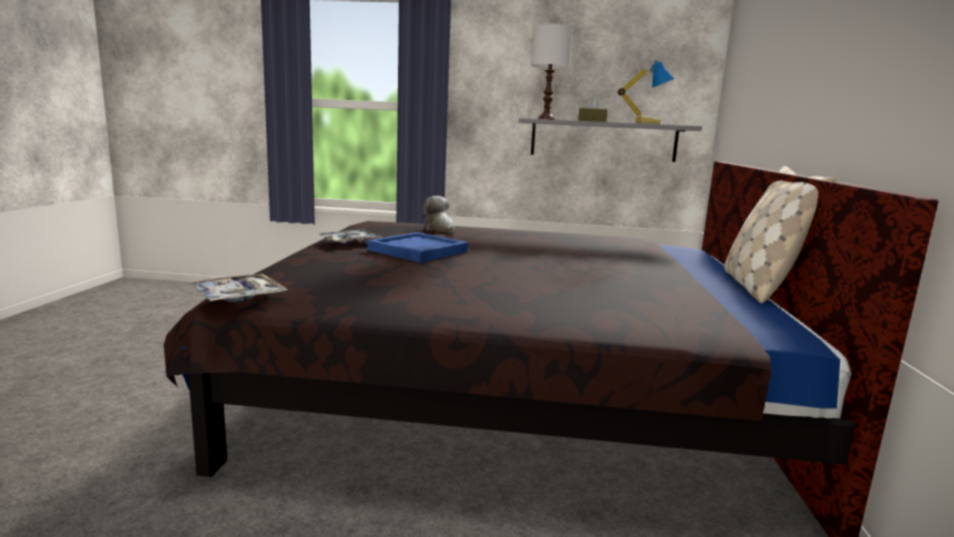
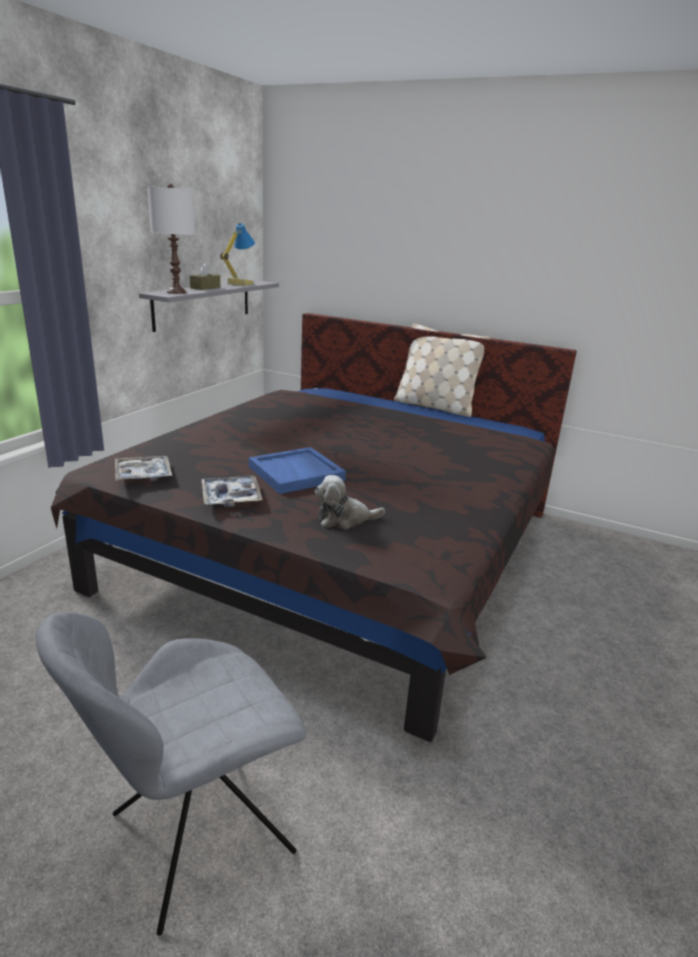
camera: 70 degrees left, 10 degrees up
(114, 393) = (195, 837): none -> grey chair
(238, 297) = (443, 570): tray -> tray (143, 474)
(440, 229) = (194, 446): plush toy -> plush toy (344, 519)

